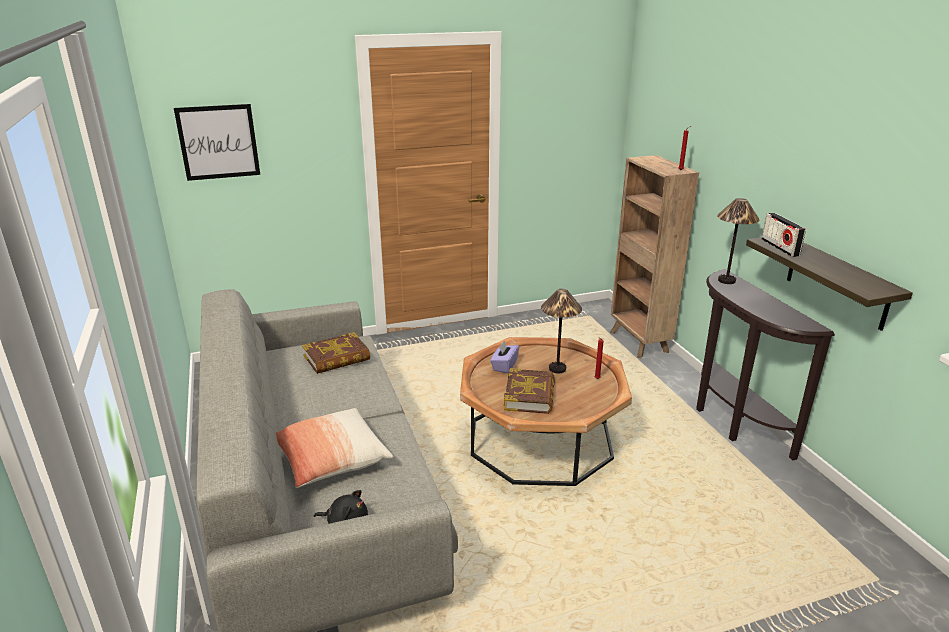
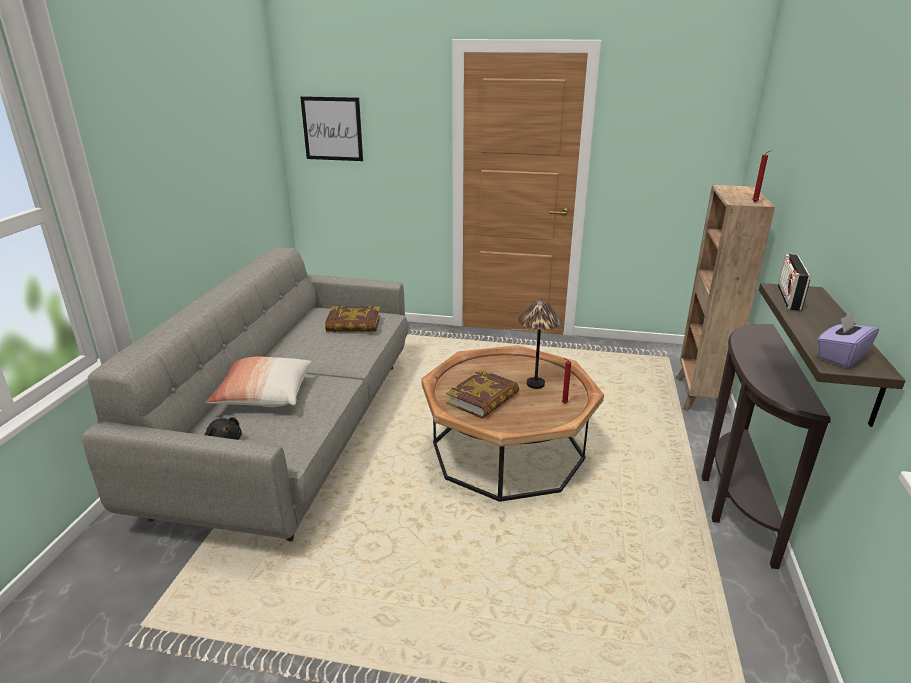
camera: 30 degrees right, 0 degrees up
(504, 366) = (489, 368): purple tissue box -> purple tissue box (841, 356)
(727, 281) = (757, 335): table lamp -> none

